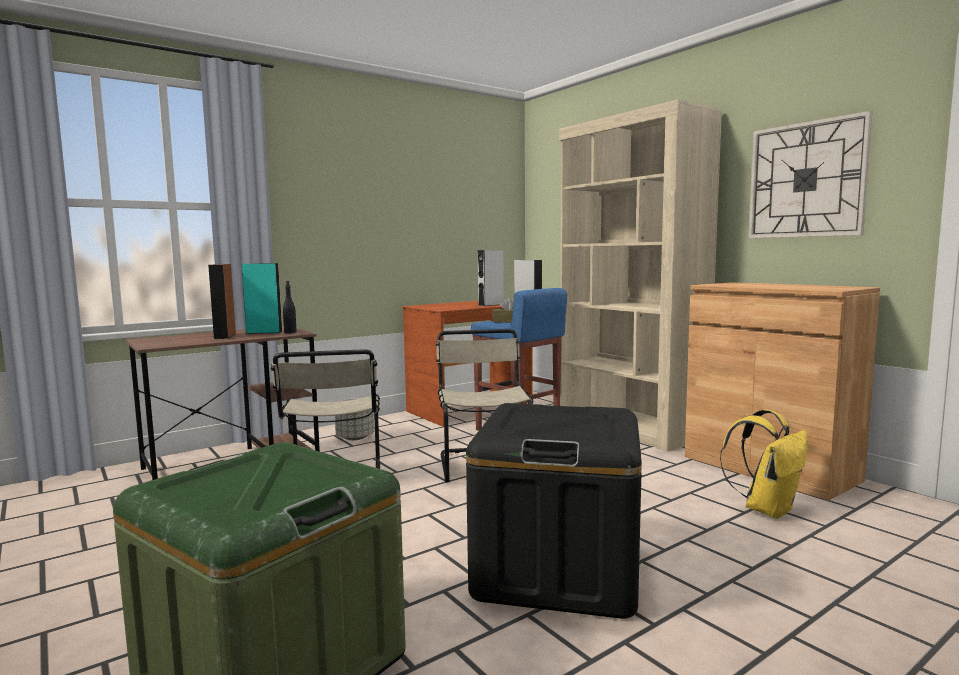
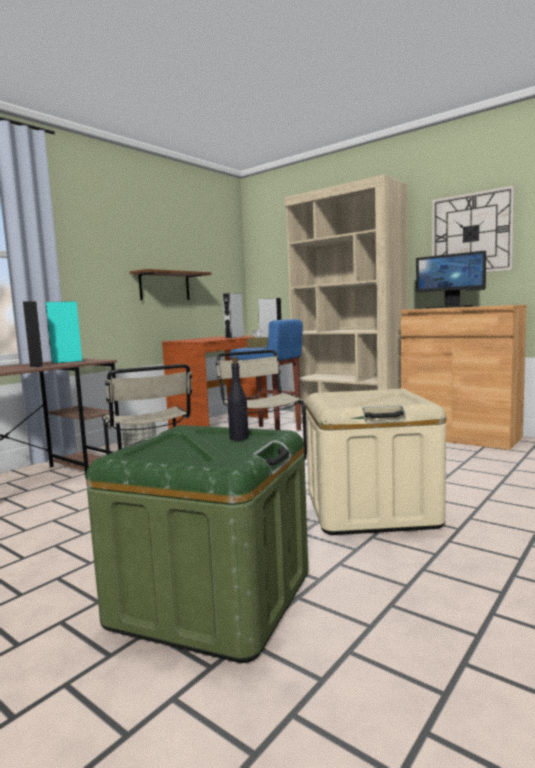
camera: 15 degrees left, 0 degrees up
(290, 332) = (92, 360): black bottle -> black bottle (239, 438)
(410, 239) = (164, 286): none -> brown shelf
(557, 569) = (370, 509): black storage box -> beige storage box
(764, 284) = (449, 307): none -> monitor
(767, 509) = (477, 458): yellow backpack -> none

